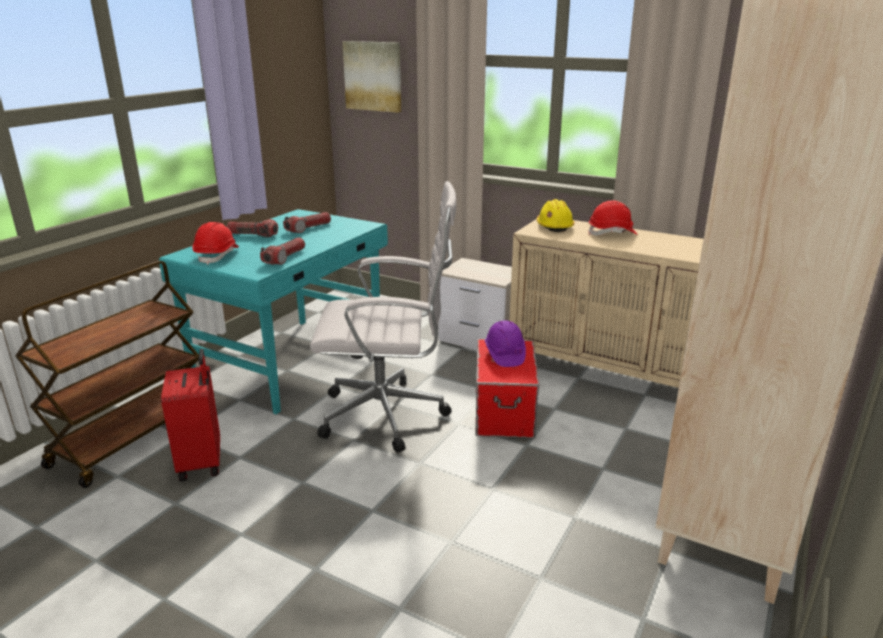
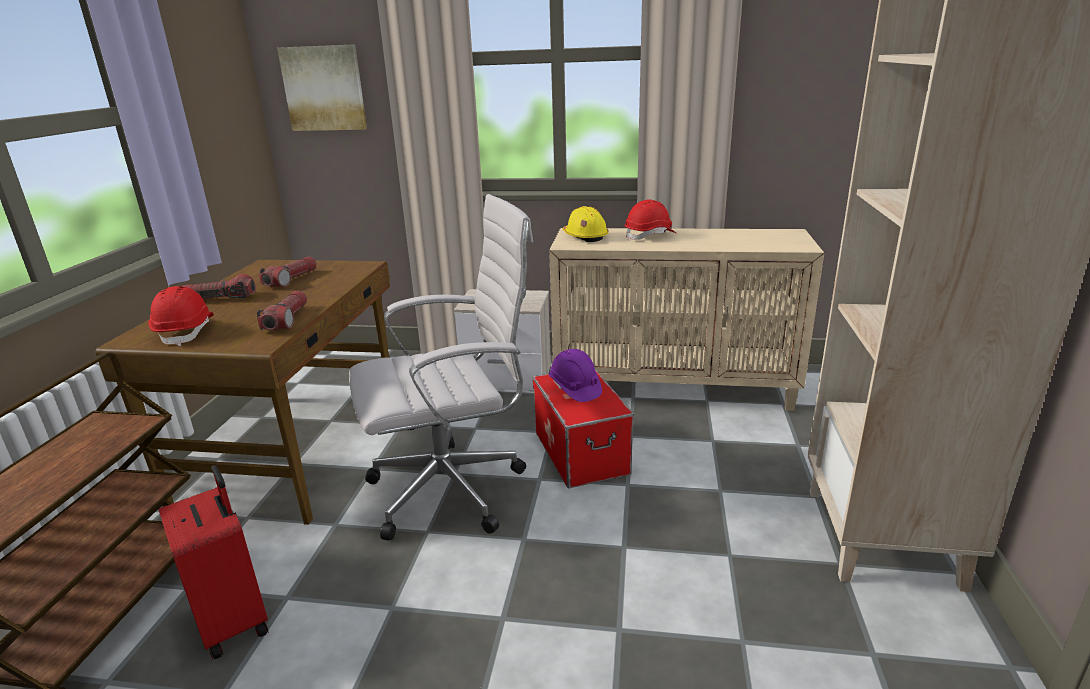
camera: 20 degrees left, 0 degrees up
(293, 362) = (298, 450): turquoise desk -> brown desk

